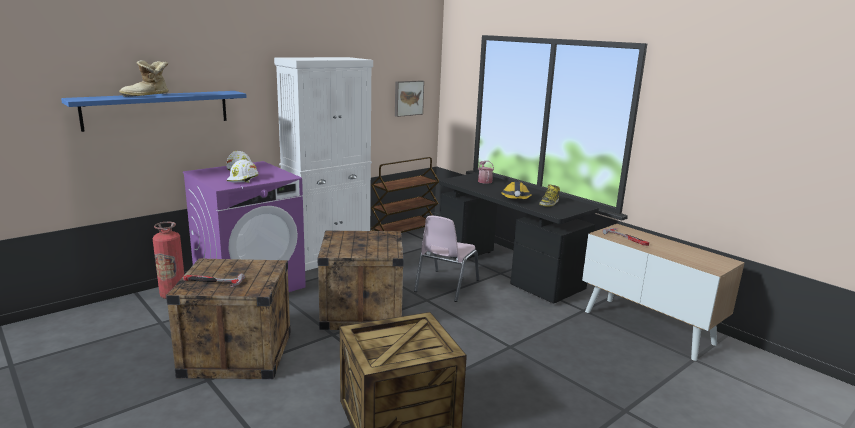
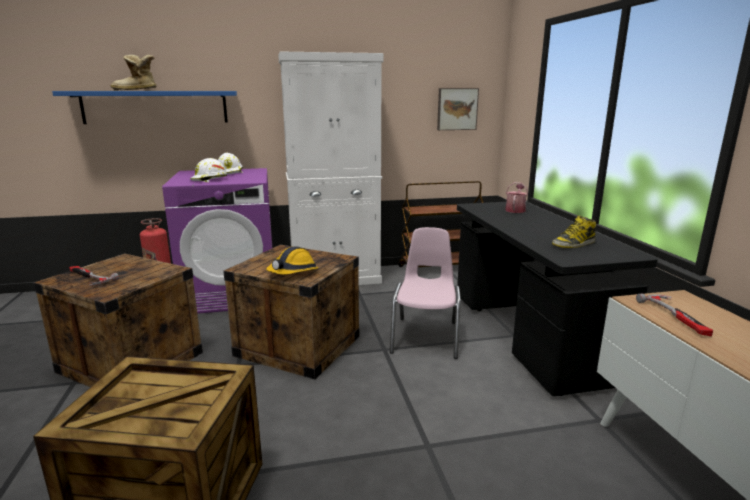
camera: 30 degrees right, 0 degrees up
(446, 286) = (426, 337): pink chair -> pink chair turned 135 degrees clockwise
(515, 199) = (528, 233): hard hat -> hard hat (293, 272)

